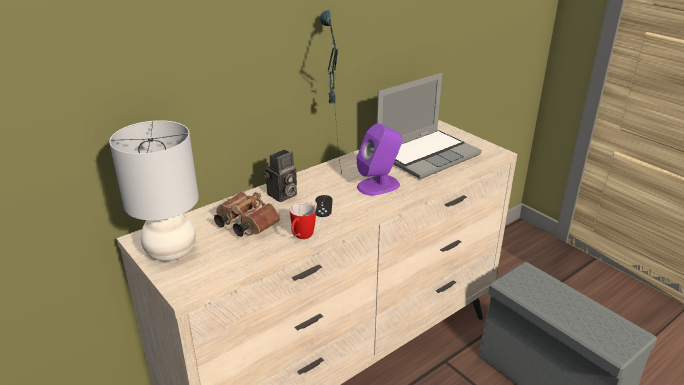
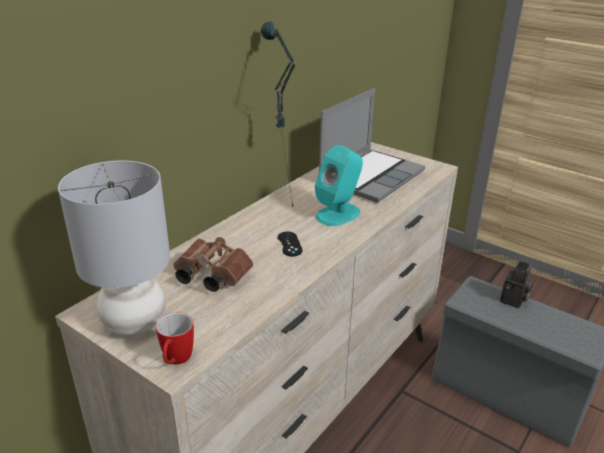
camera: 15 degrees left, 0 degrees up
(282, 196) = (237, 238): camera -> camera (513, 301)
(301, 237) = (282, 282): mug -> mug (176, 361)
(379, 185) = (338, 214): purple speaker -> turquoise speaker

